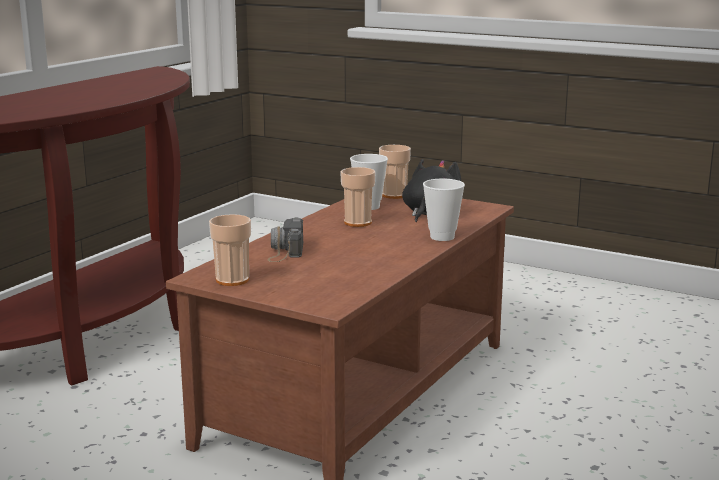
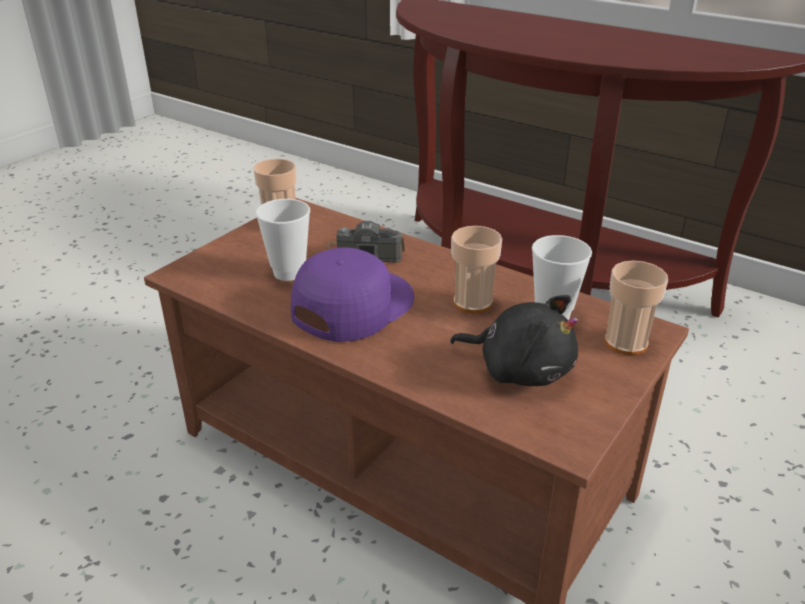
camera: 95 degrees right, 15 degrees up
(370, 250) = (351, 305): none -> purple cap
(442, 237) = (397, 368): cup -> cup (288, 273)

